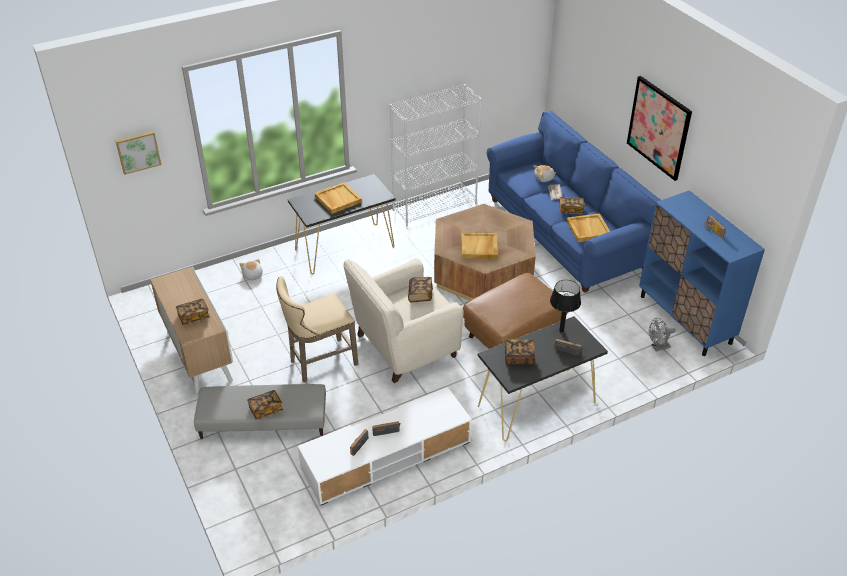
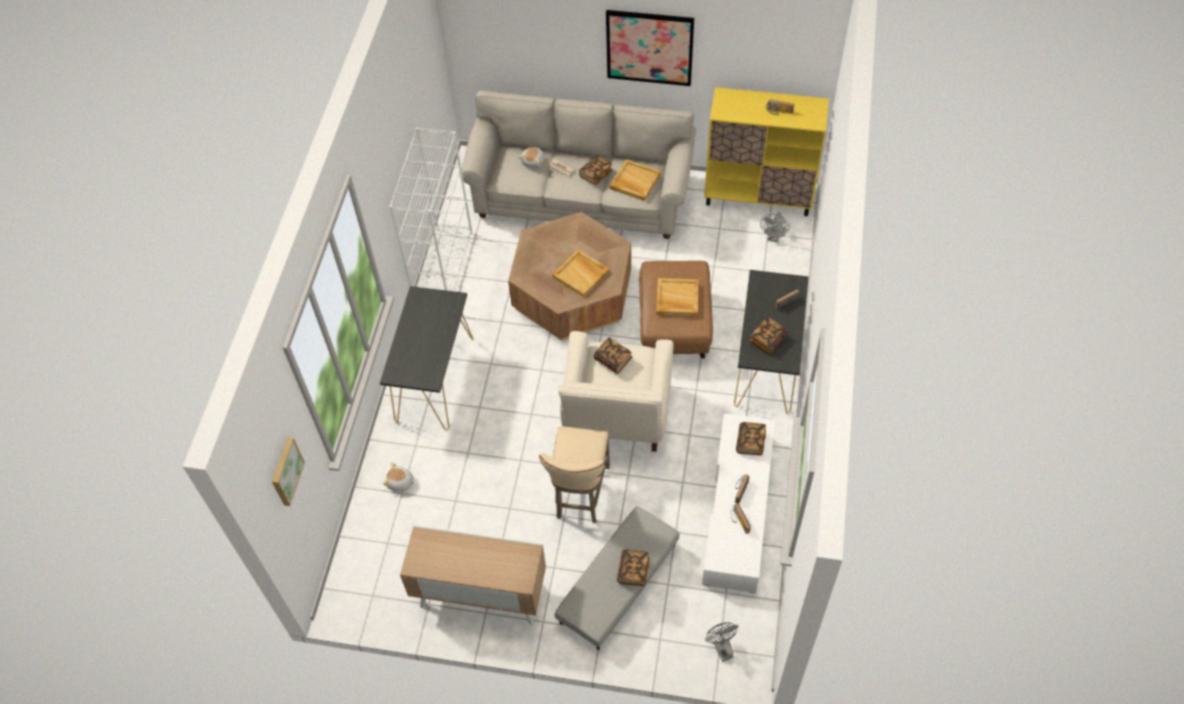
camera: 50 degrees left, 15 degrees up
(194, 317) = (497, 563): book -> book (750, 443)
(256, 509) = (721, 647): none -> grey fan
(337, 199) = (423, 340): beige tray -> beige tray (677, 298)
(561, 331) = (760, 290): black table lamp -> none
(566, 234) = (581, 197): blue sofa -> beige sofa
(685, 319) = (758, 196): blue cabinet -> yellow cabinet

